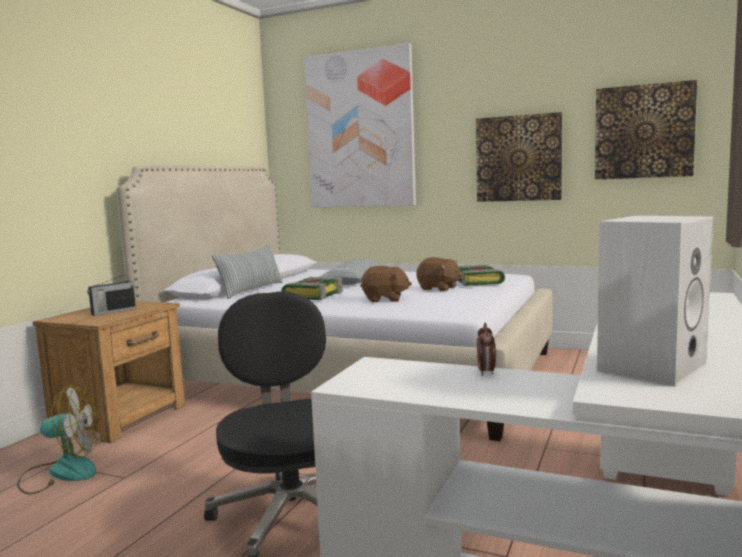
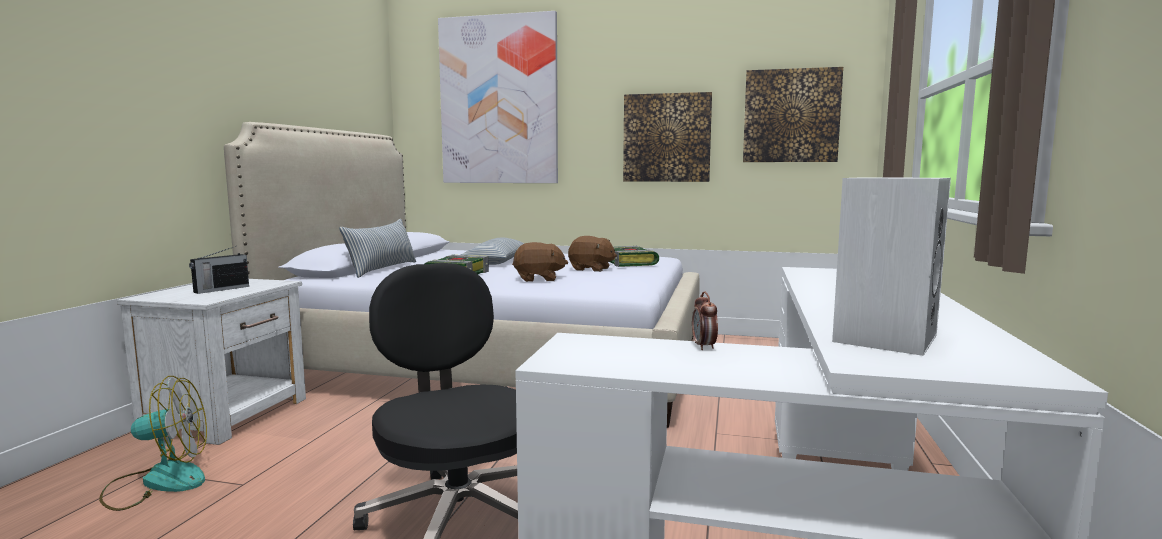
camera: 10 degrees left, 0 degrees up
(122, 417) = (229, 415): brown nightstand -> white nightstand

